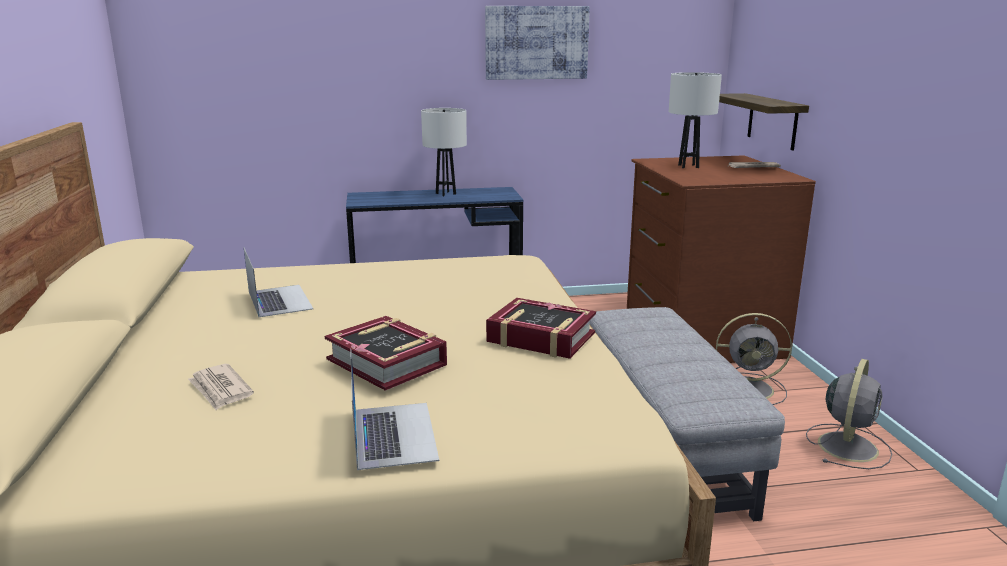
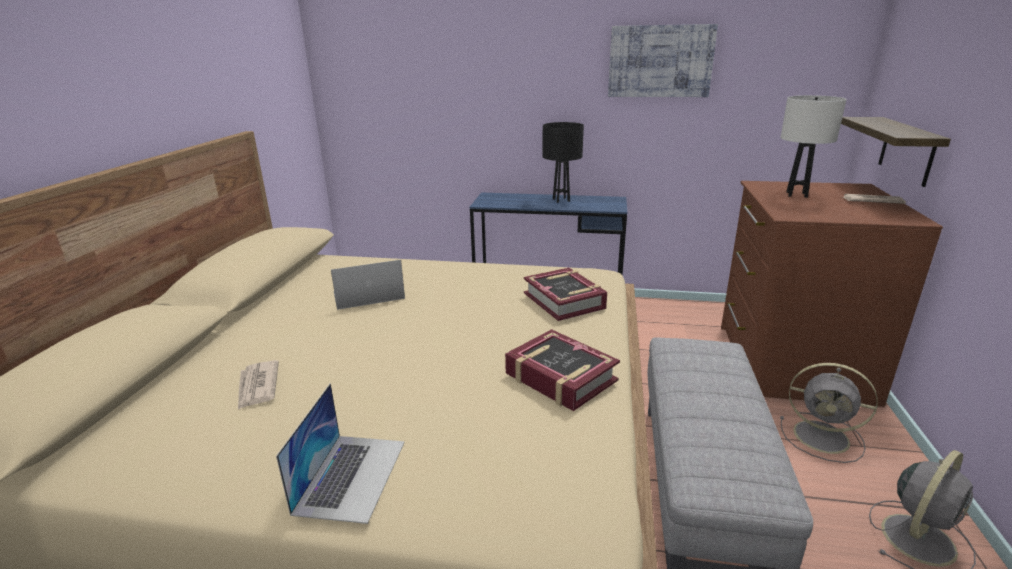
camera: 20 degrees right, 5 degrees up
(279, 300) = (368, 295): laptop -> laptop turned 105 degrees counterclockwise
(387, 362) = (399, 384): book -> book (564, 301)
(445, 194) = (561, 200): white table lamp -> black table lamp

